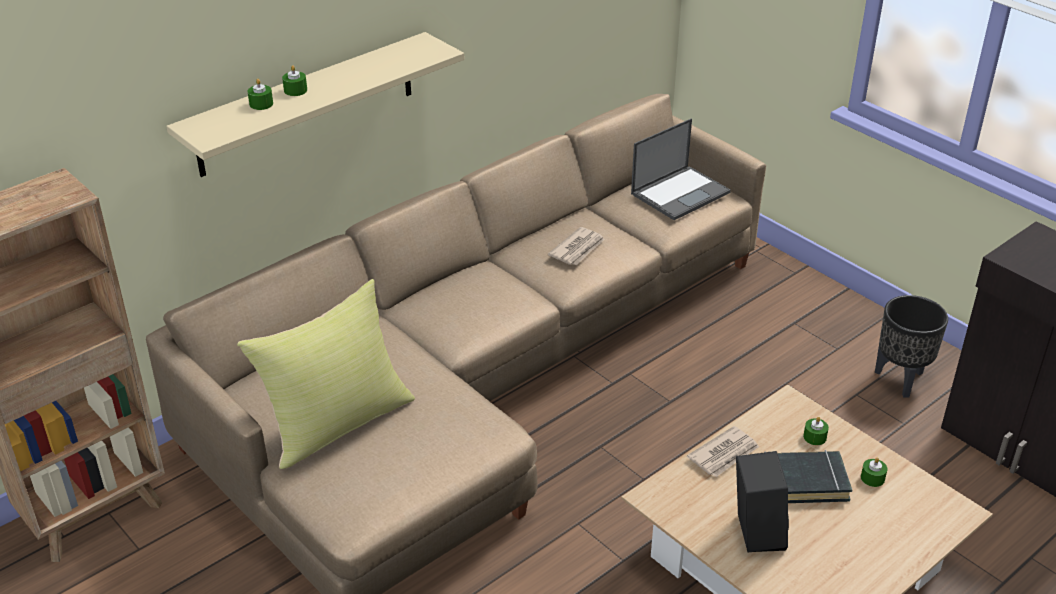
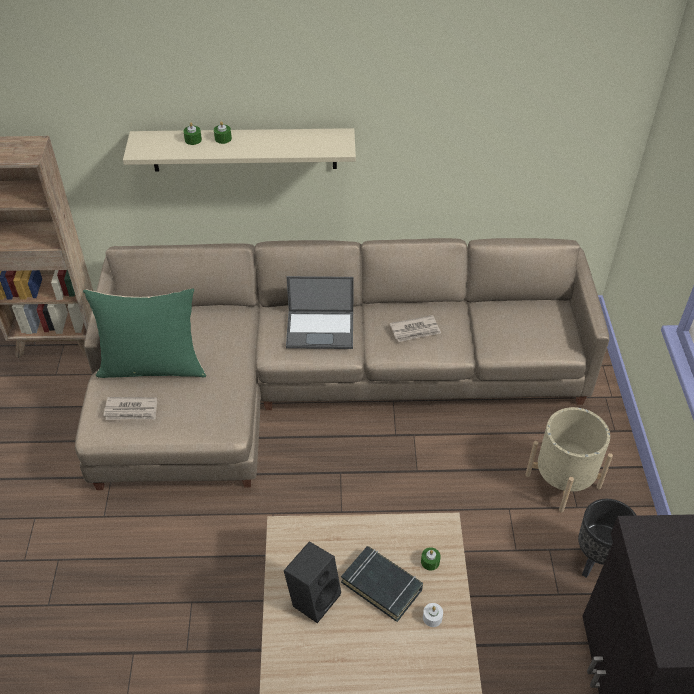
camera: 40 degrees right, 10 degrees up
(337, 423) = (153, 366): yellow pillow -> green pillow
(680, 193) = (536, 326): laptop -> laptop (321, 329)
(724, 454) = (358, 532): newspaper -> newspaper (131, 410)
(802, 335) = (563, 481): none -> beige planter
(872, 478) = (432, 618): green candle -> white candle

